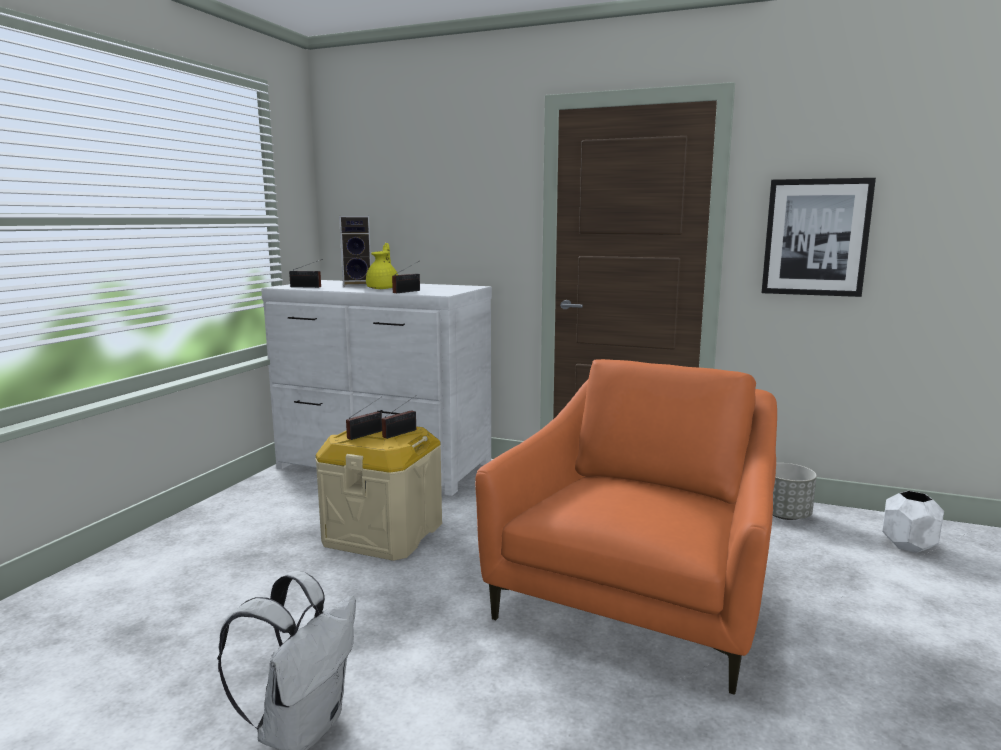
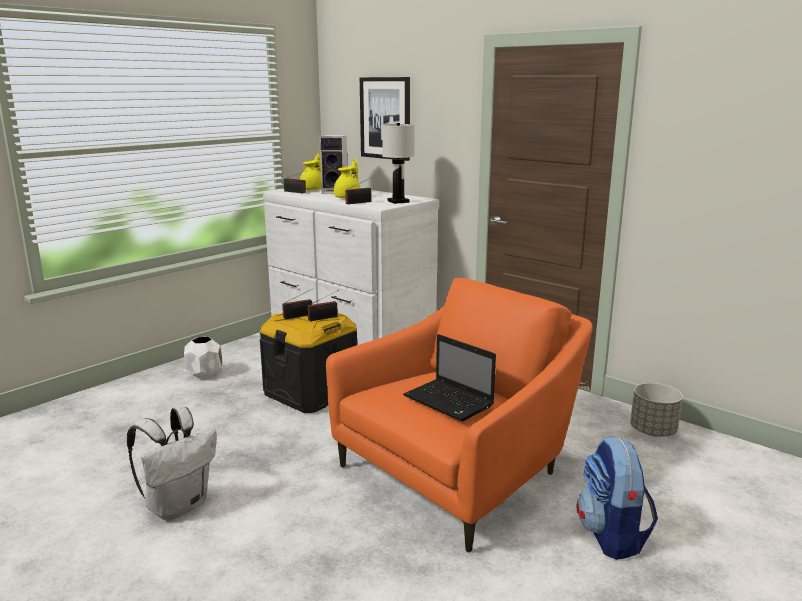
camera: 20 degrees right, 5 degrees up
(323, 284) = (313, 189): none -> yellow teapot
(383, 534) = (311, 392): beige storage box -> black storage box
(451, 289) = (398, 201): none -> white table lamp
(654, 505) = (450, 401): none -> laptop
(815, 237) = (706, 177): picture -> picture (385, 118)
(856, 635) = (612, 536): none -> backpack
(908, 545) = (747, 477): white planter -> white planter (205, 374)

